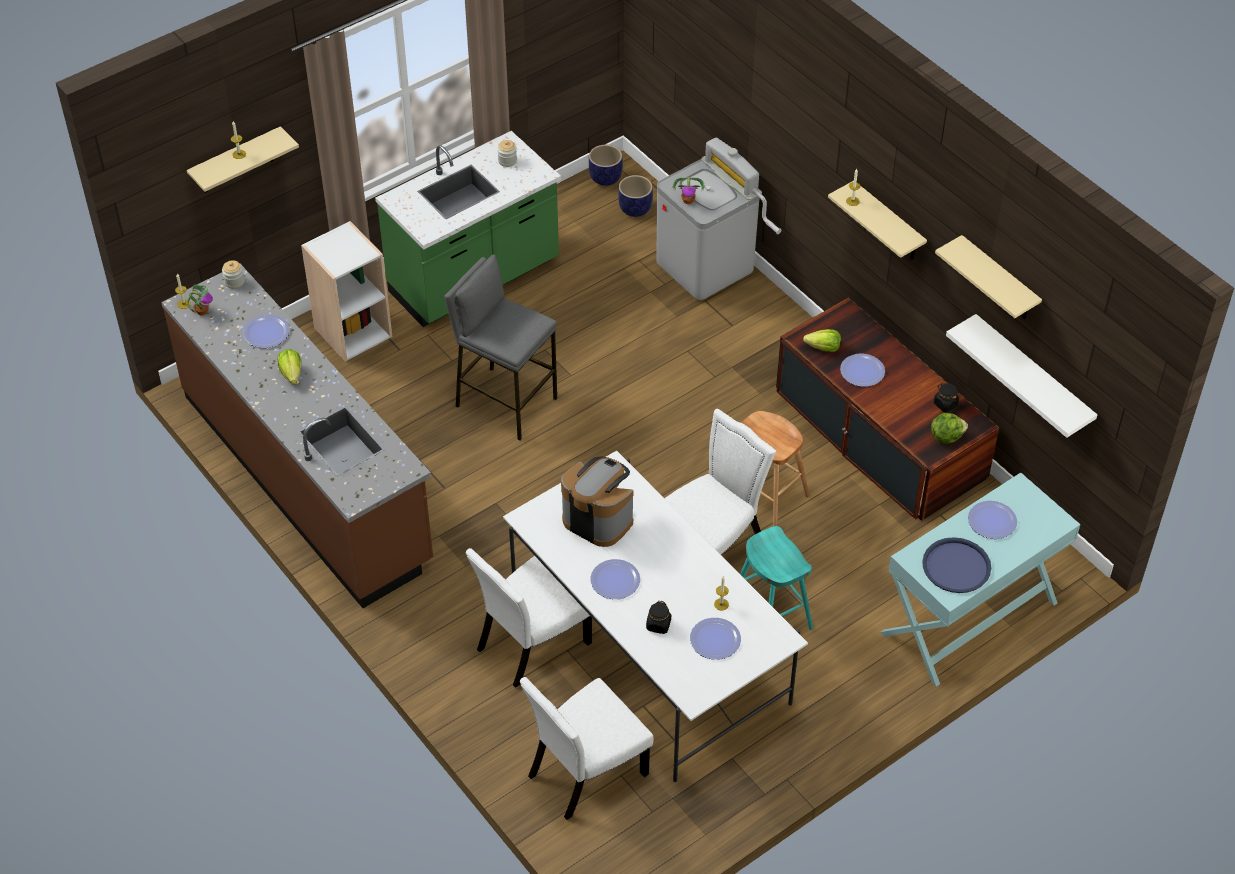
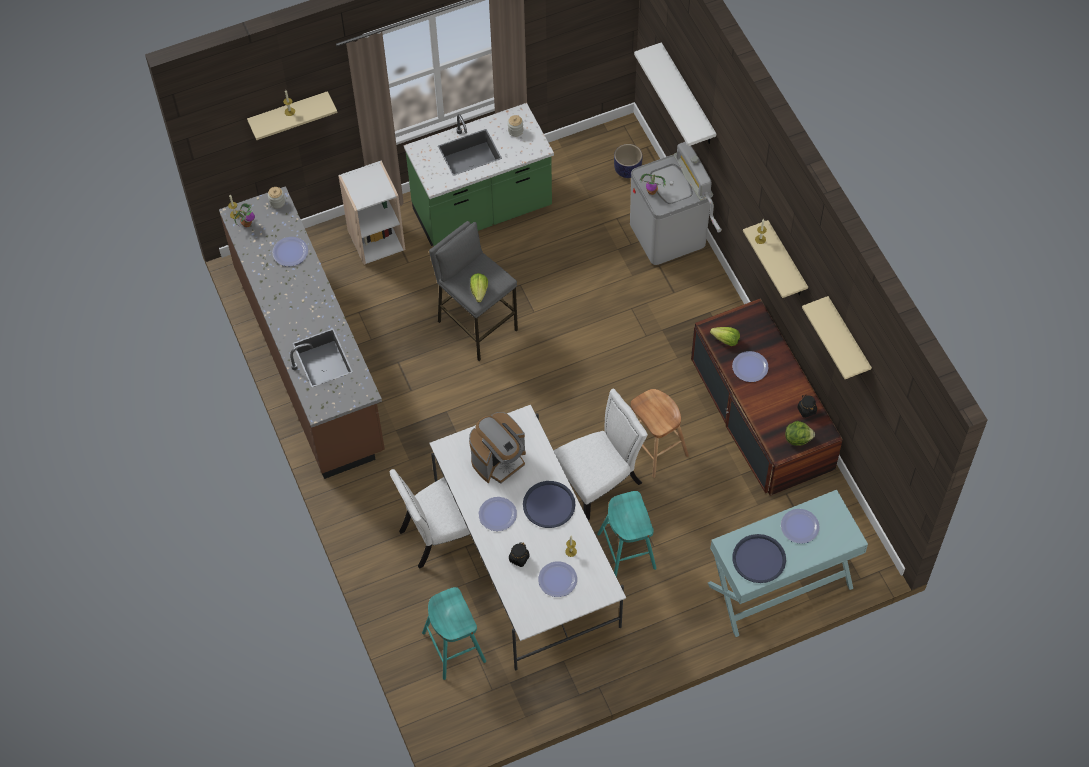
camera: 15 degrees right, 10 degrees up
(291, 374) = (300, 292): lettuce -> lettuce (479, 291)
(588, 771) = (454, 647): white chair -> turquoise stool
(598, 519) = (499, 460): coffee machine -> coffee machine turned 90 degrees clockwise
(605, 178) = (612, 136): planter -> none
(676, 557) = (549, 505): none -> blue tray
(1032, 376) = (864, 415): white shelf -> white shelf (687, 96)

